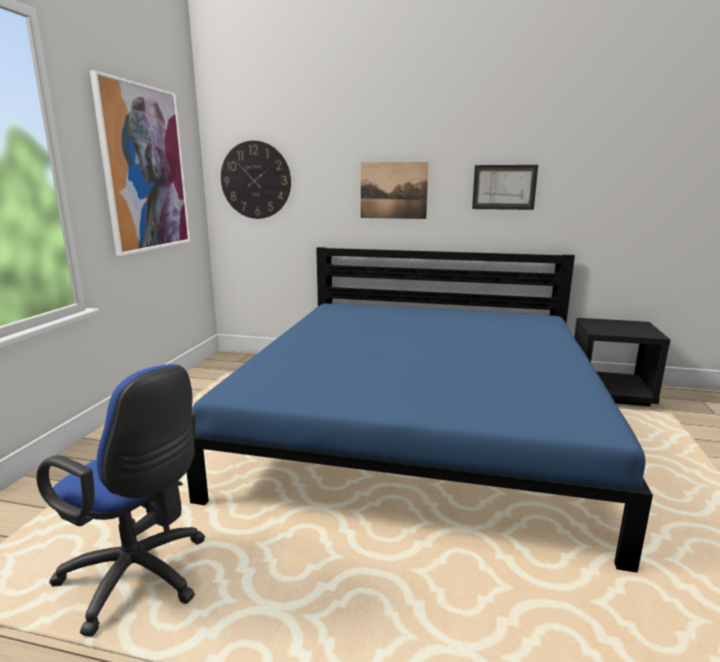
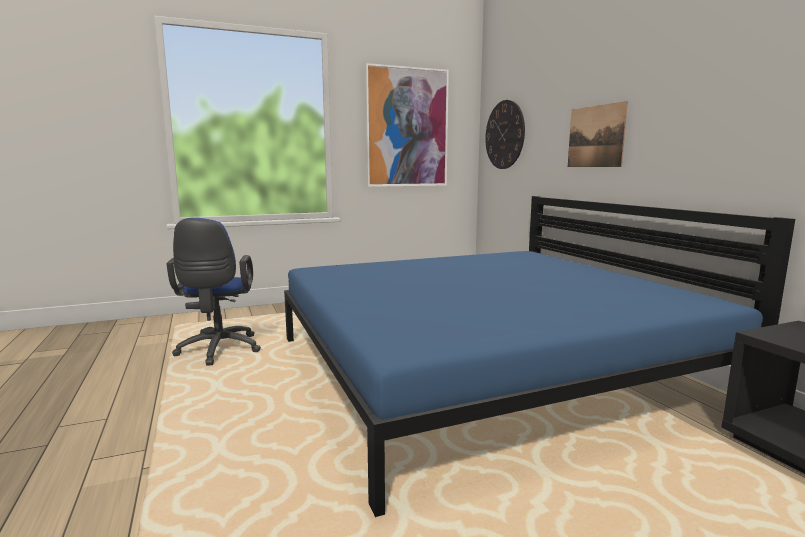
camera: 55 degrees right, 5 degrees down
(504, 187) = (705, 123): picture -> none

